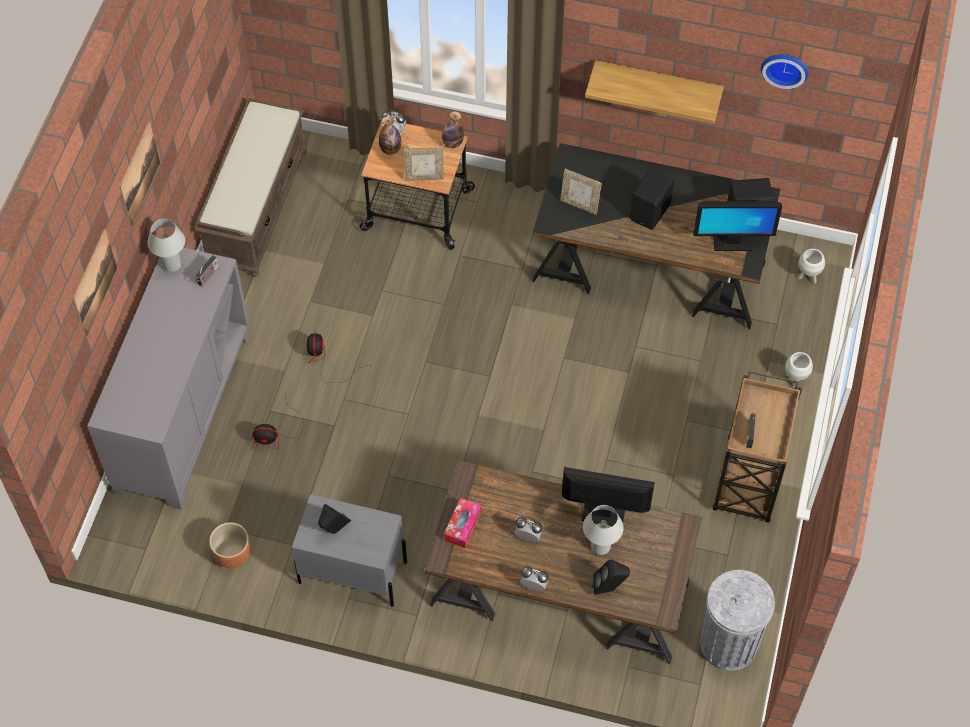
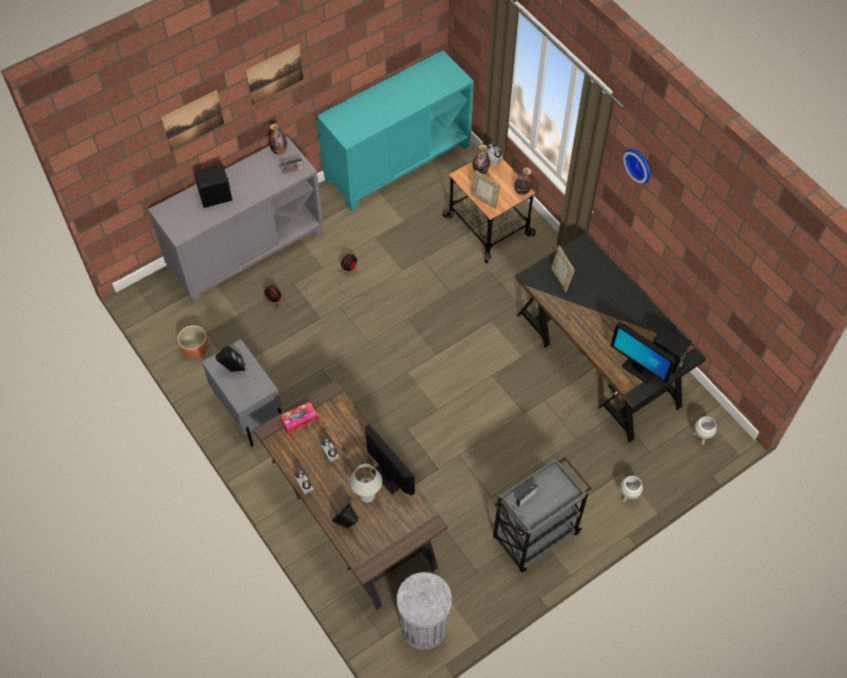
camera: 40 degrees right, 0 degrees up
(172, 265) = (279, 150): white table lamp -> bottle
(256, 206) = (397, 162): brown bench -> turquoise cabinet
(651, 212) = (603, 314): black speaker -> black speaker (216, 198)
(657, 84) = (660, 228): shelf -> none
(748, 482) = (534, 537): brown cart -> grey cart
(785, 67) = (739, 265): wall clock -> wall clock (640, 164)

